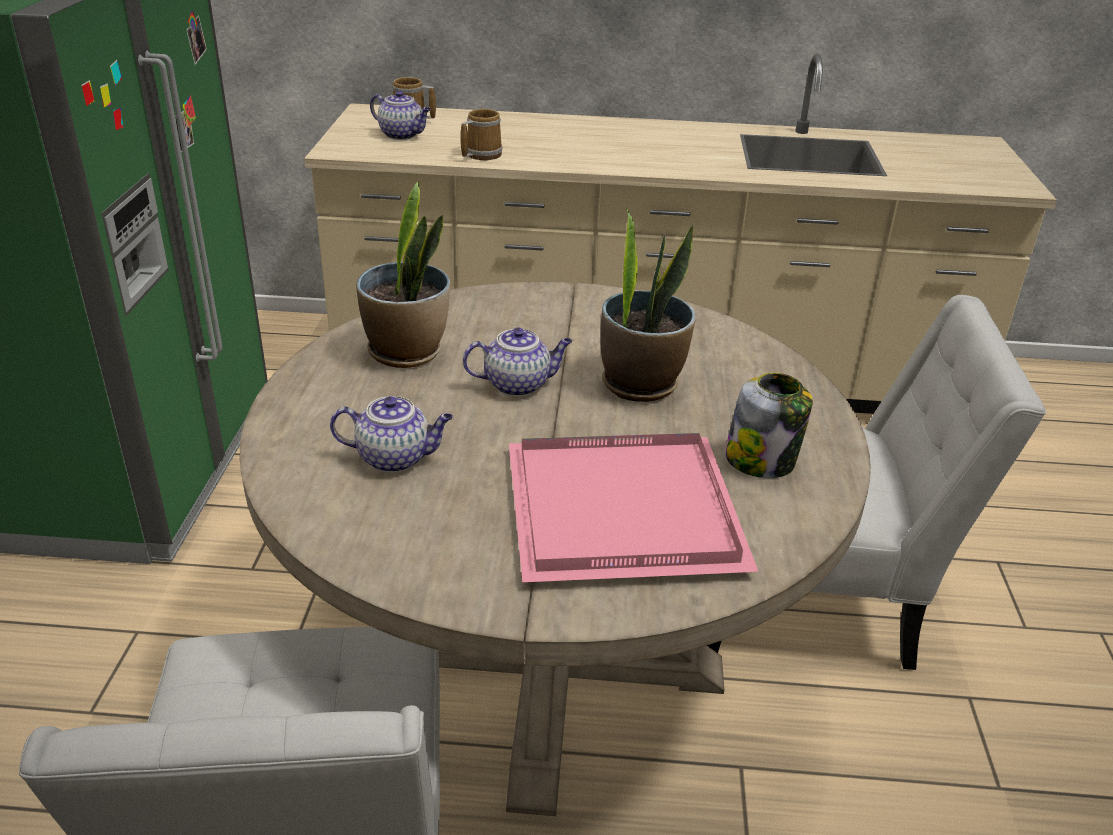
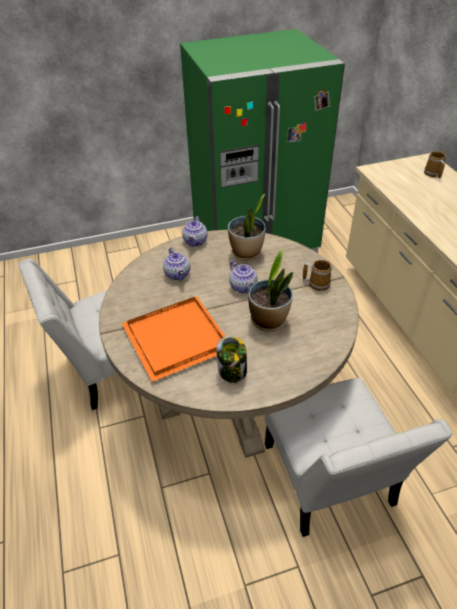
camera: 70 degrees right, 10 degrees up
(402, 135) = (411, 178): teapot -> teapot (195, 242)
(481, 154) = (415, 205): mug -> mug (317, 283)
(619, 513) = (174, 338): pink tray -> orange tray

